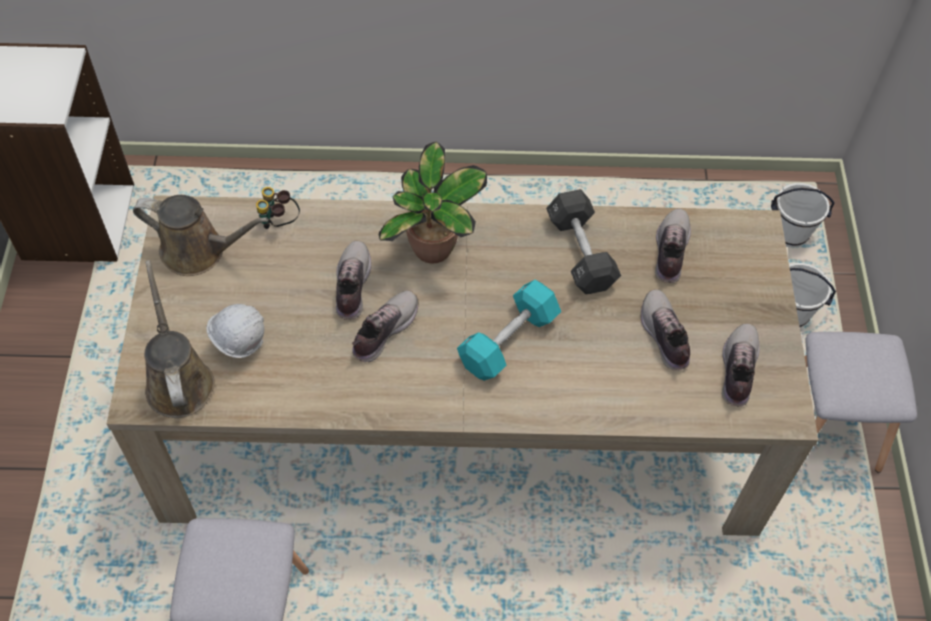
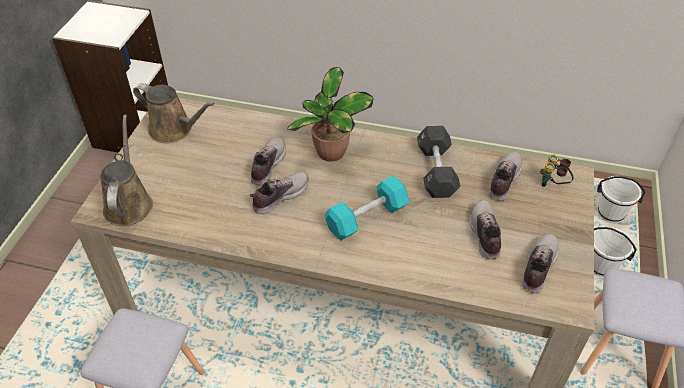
camera: 15 degrees right, 10 degrees down
(240, 346) = (178, 189): white hard hat -> none
(279, 223) = (233, 122): binoculars -> binoculars (553, 184)

